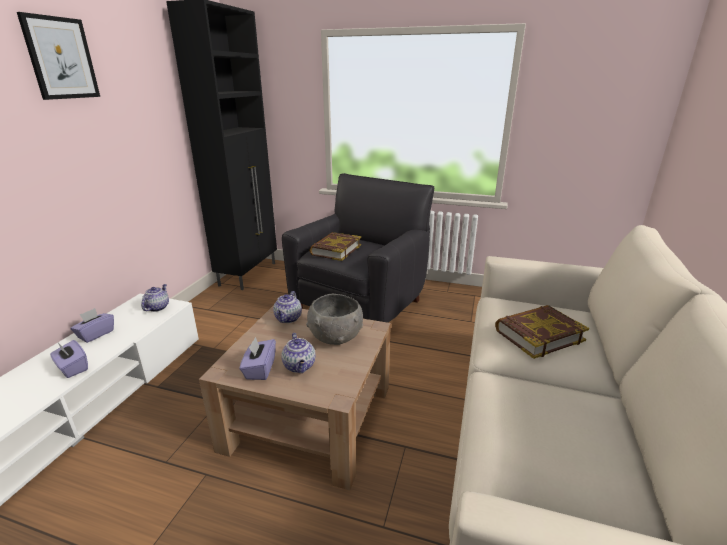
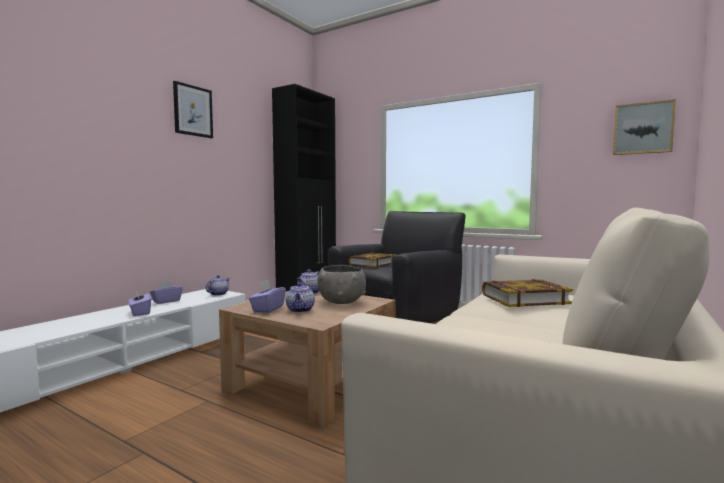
camera: 15 degrees right, 20 degrees down
(626, 94) = (642, 128): none -> picture

